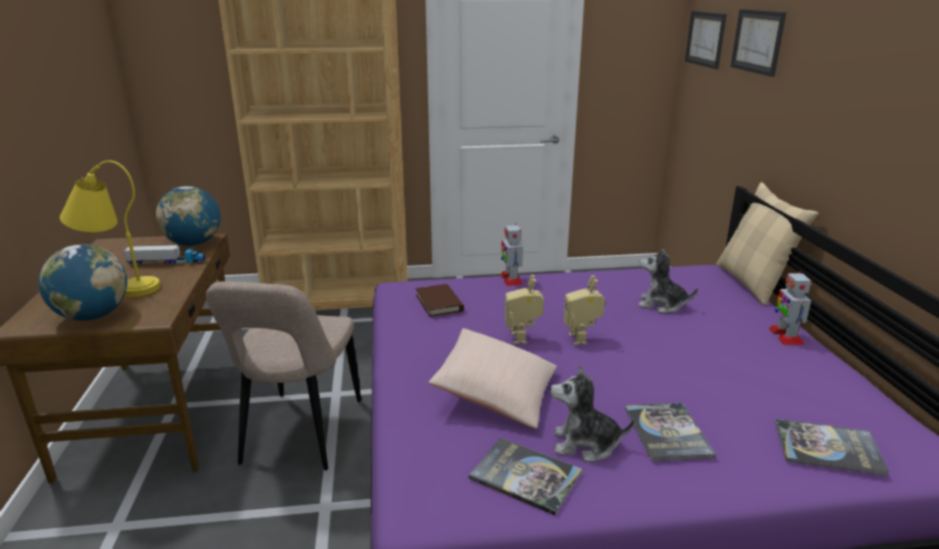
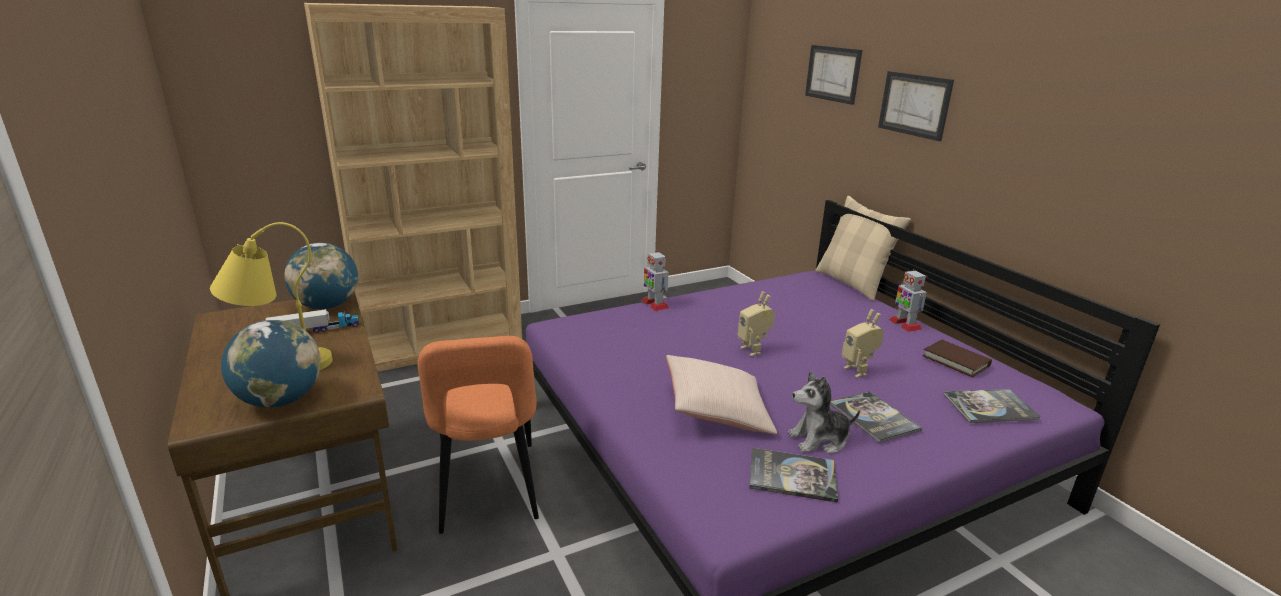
camera: 20 degrees left, 0 degrees up
(300, 435) = (488, 491): beige chair -> orange chair
(439, 303) = (605, 335): brown book -> brown book (956, 361)
(523, 338) = (704, 357): toy robot -> toy robot (858, 370)
(661, 305) = (796, 311): plush toy -> none
(705, 39) = (773, 69): picture -> picture (914, 105)

